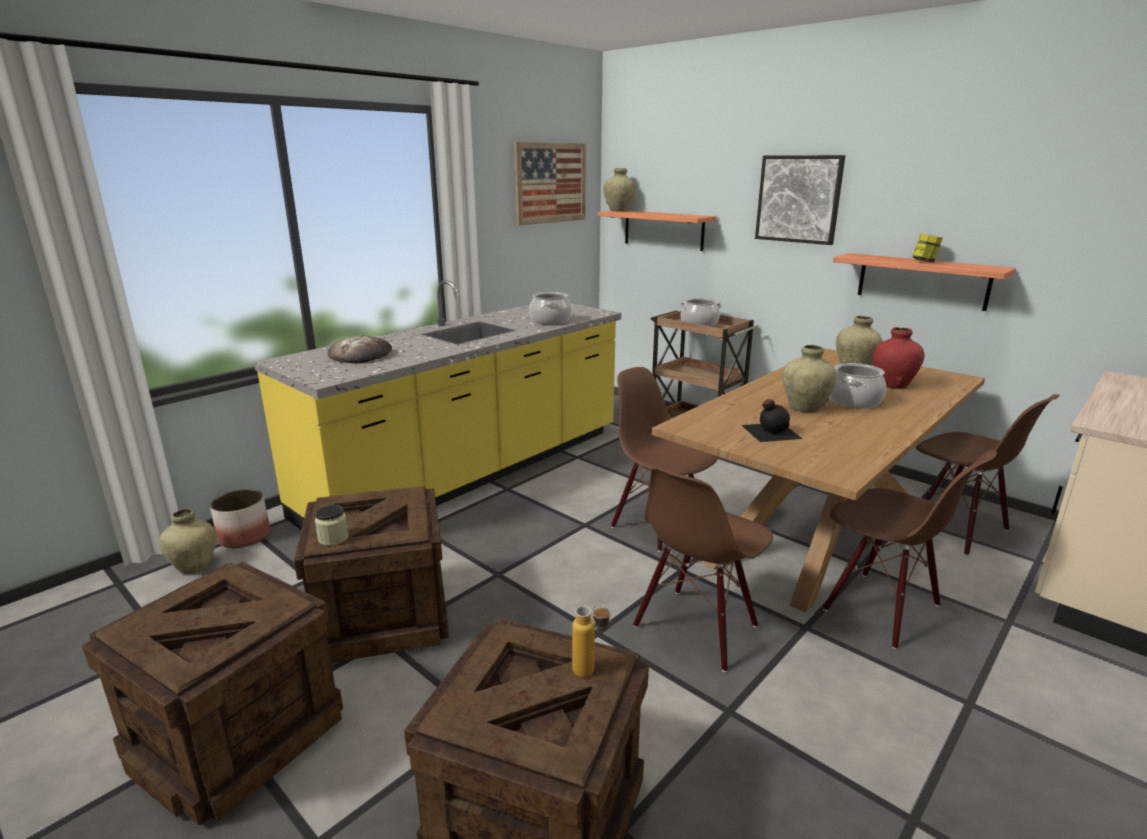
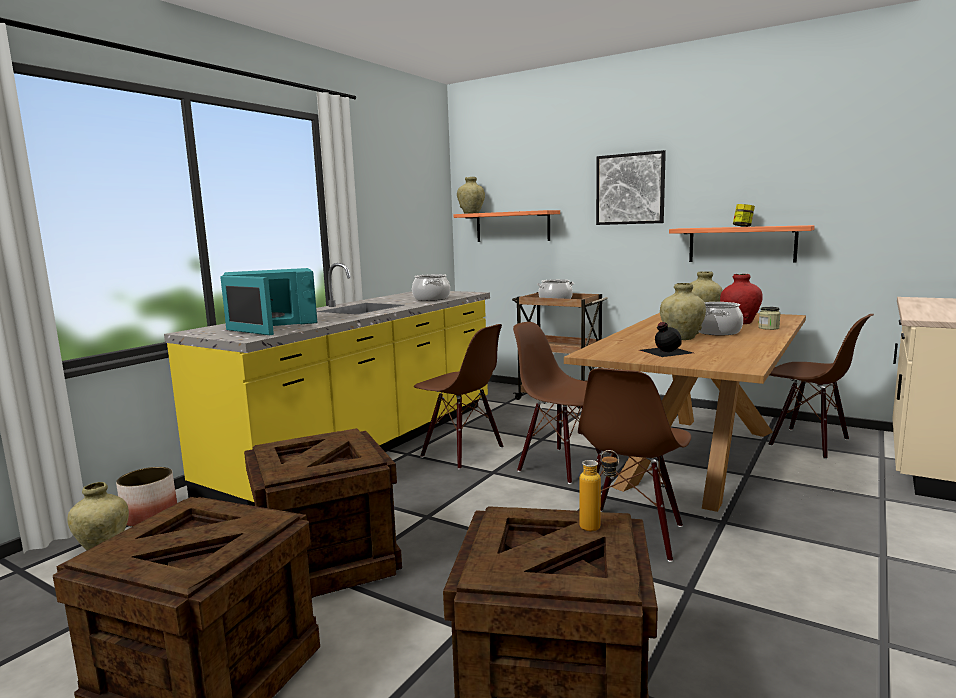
camera: 10 degrees left, 10 degrees down
(333, 538) = (289, 469): jar -> jar (768, 328)
(361, 355) = (270, 324): bread -> turquoise microwave
(550, 183) = (412, 189): picture -> none
(881, 608) = (777, 501): brown chair -> brown chair (461, 452)

